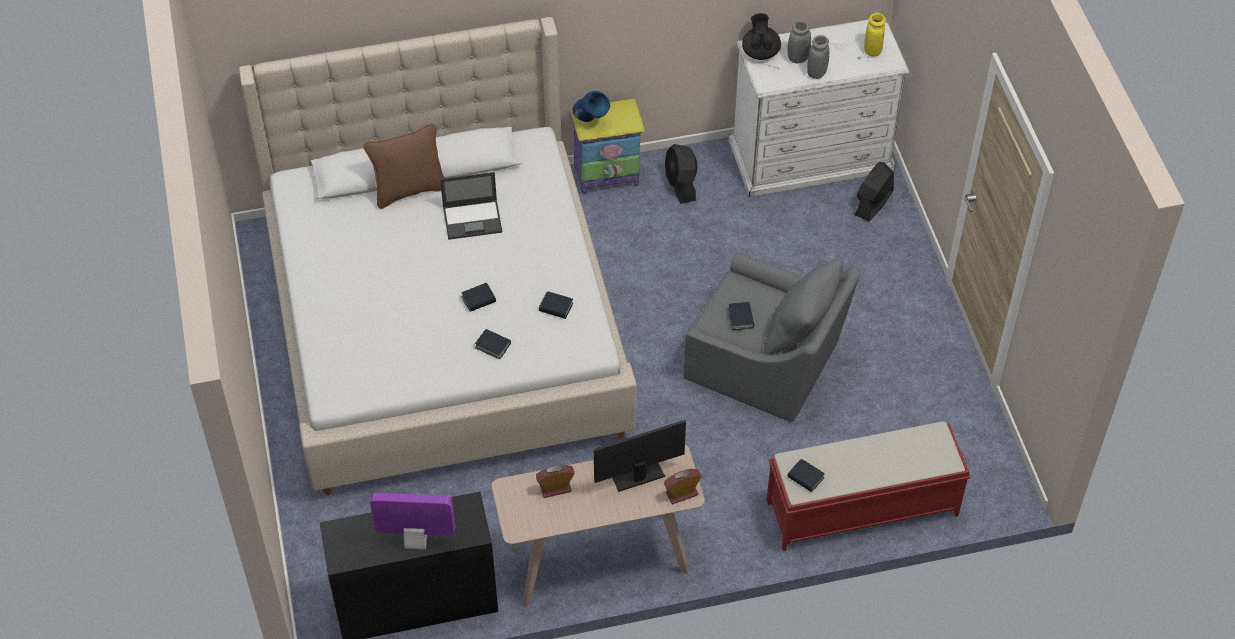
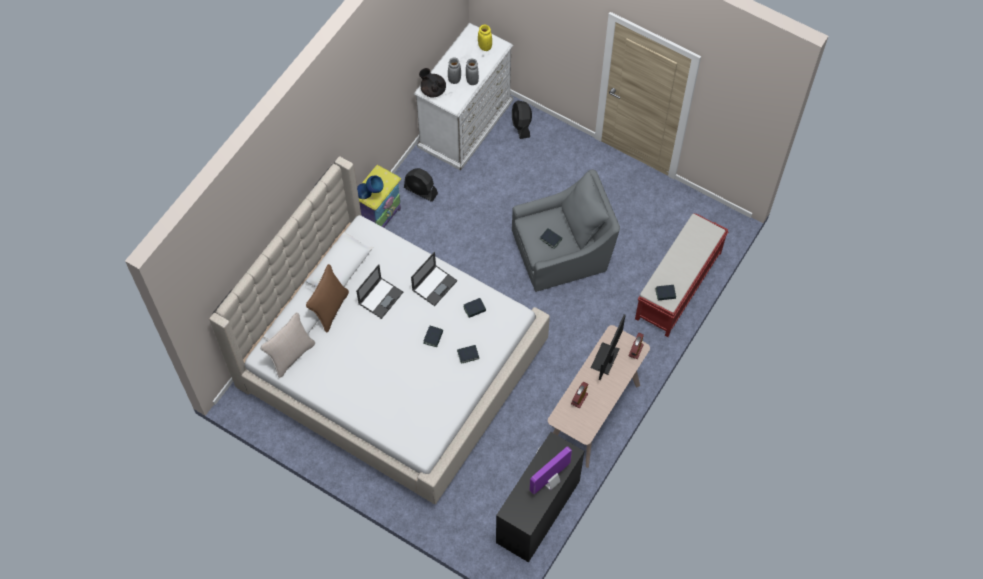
camera: 45 degrees left, 10 degrees up
(318, 202) = (291, 356): none -> beige pillow
(543, 251) = (434, 285): none -> laptop

